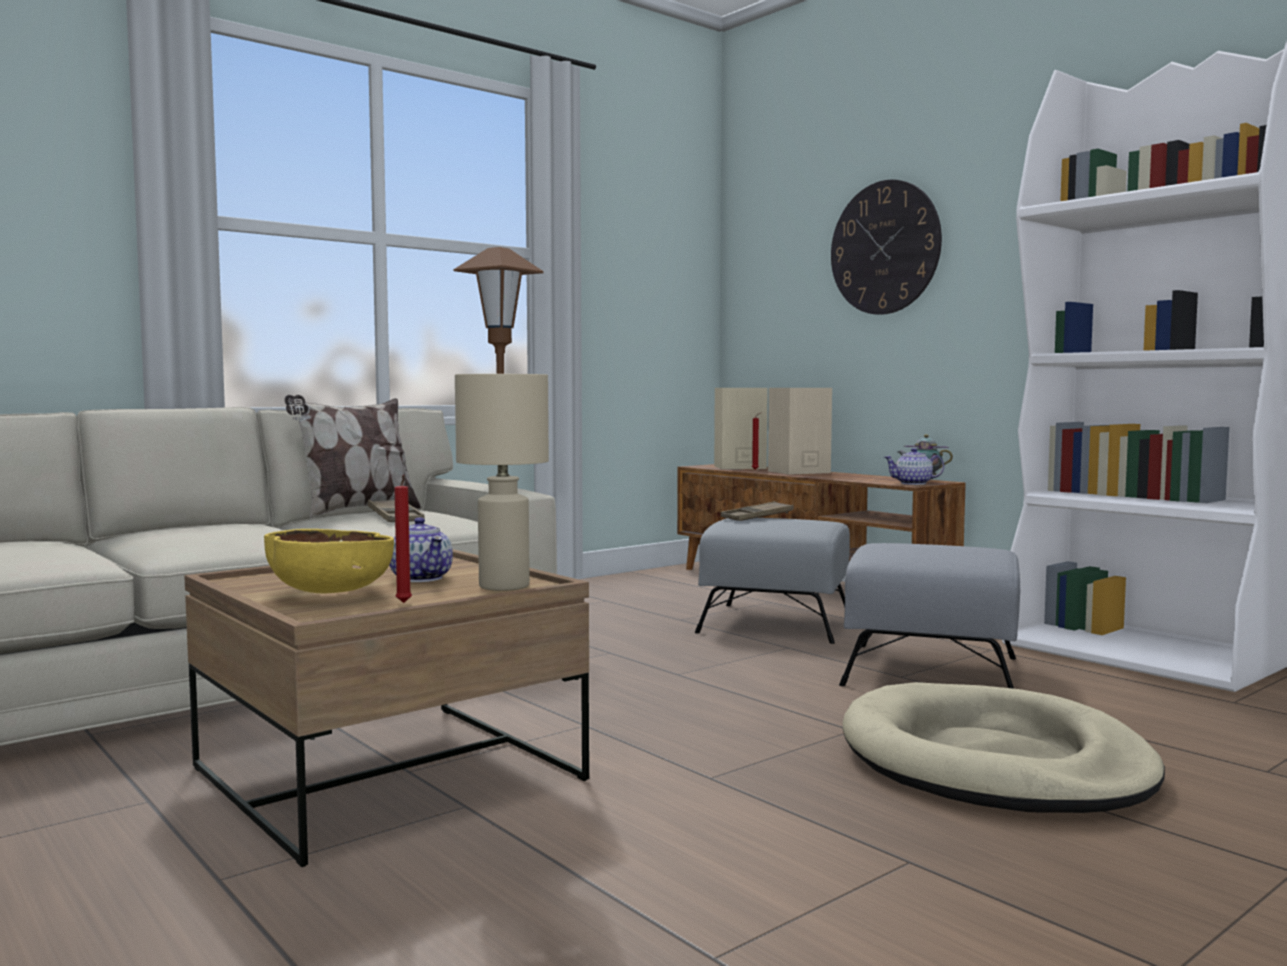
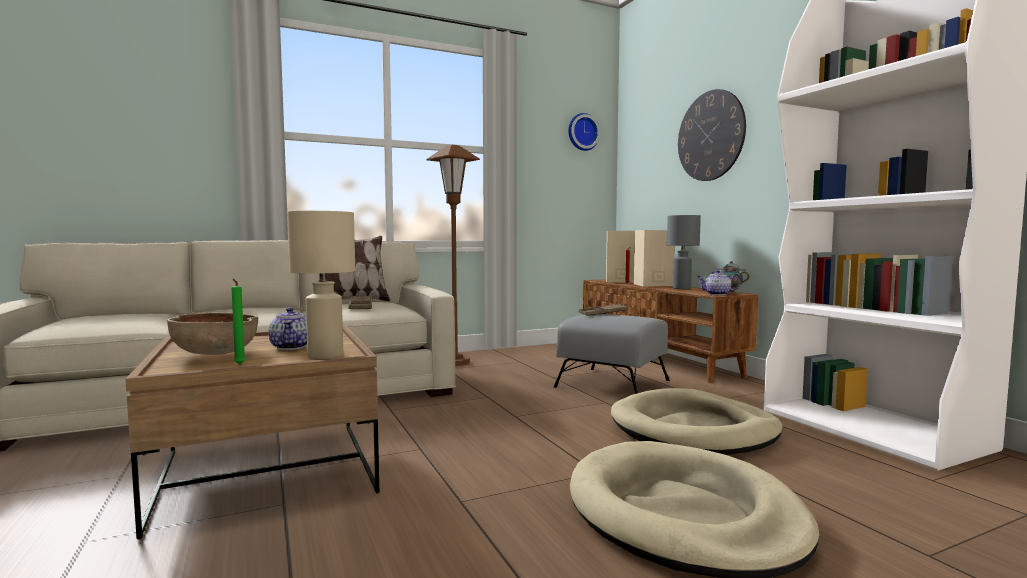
camera: 15 degrees right, 0 degrees up
(329, 593) = (215, 354): yellow bowl -> brown bowl
(404, 603) = (239, 365): red candle -> green candle
(671, 228) = (582, 132): none -> wall clock
(850, 476) = (682, 288): none -> grey table lamp
(933, 671) = (694, 429): grey ottoman -> beige dog bed

